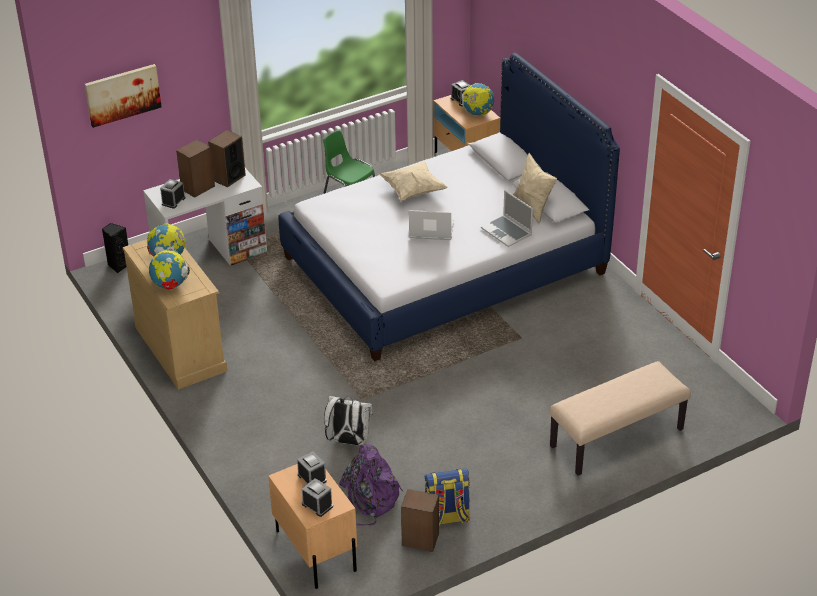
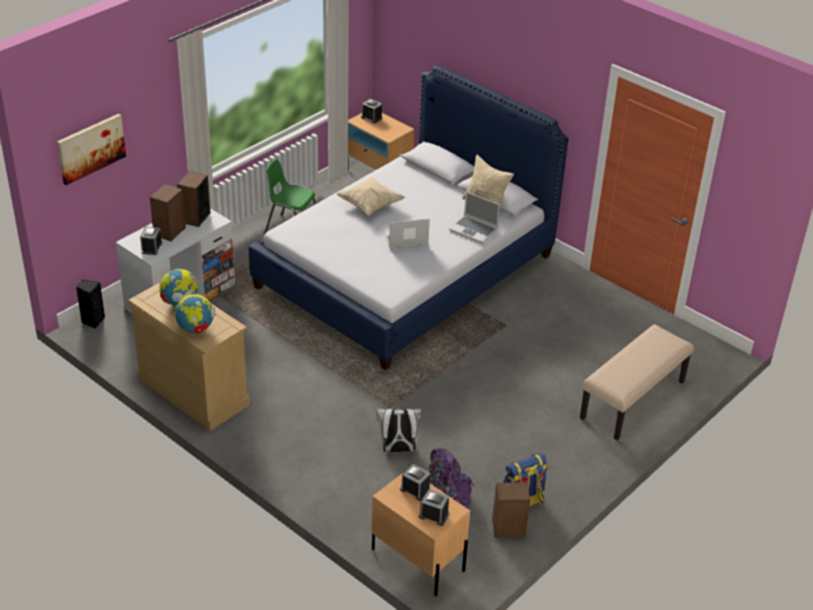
camera: 20 degrees left, 0 degrees up
(477, 113) = (392, 128): globe -> none

